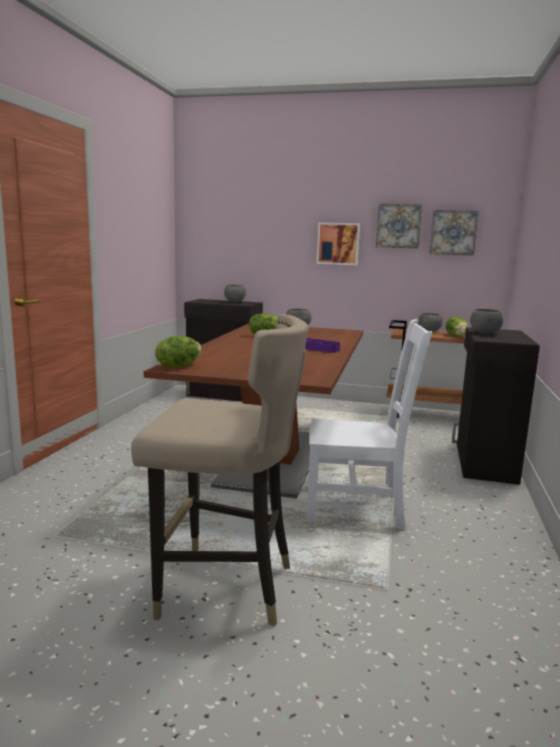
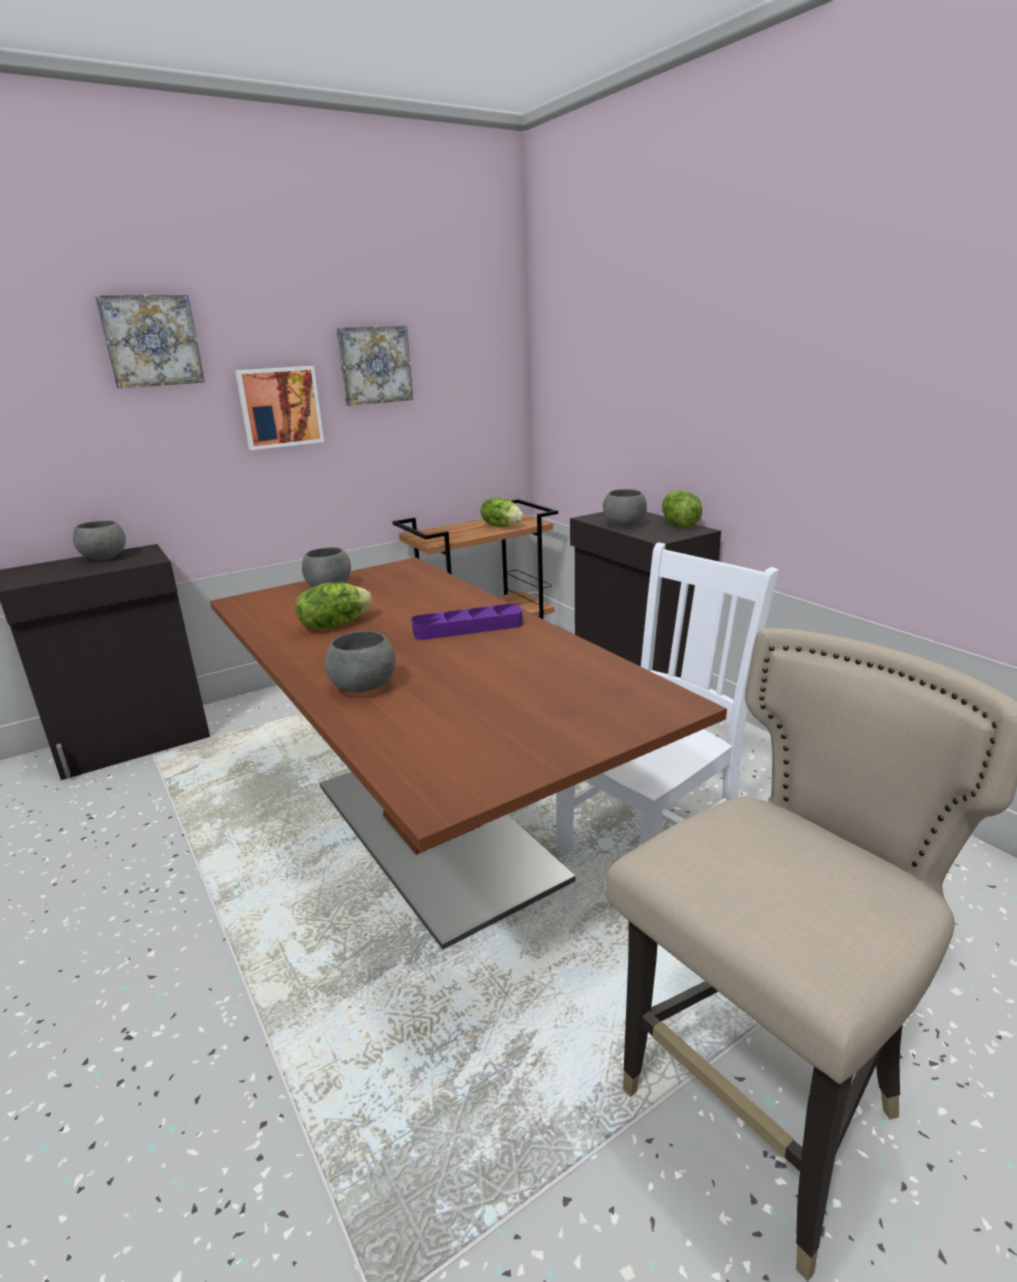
camera: 45 degrees left, 10 degrees up
(178, 366) = (436, 784): lettuce -> lettuce (678, 525)
(429, 331) = (454, 527): grey bowl -> grey bowl (364, 688)
(453, 232) = (453, 368): picture -> picture (151, 341)

